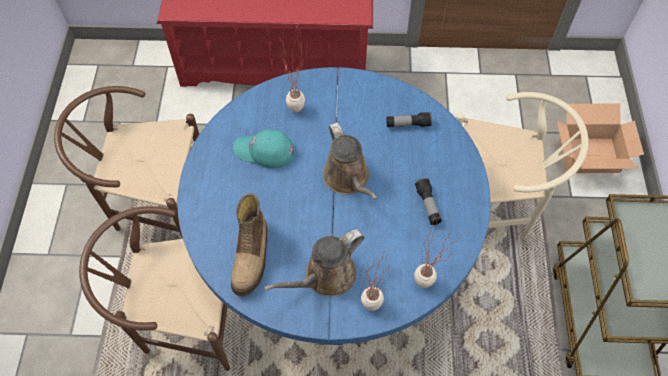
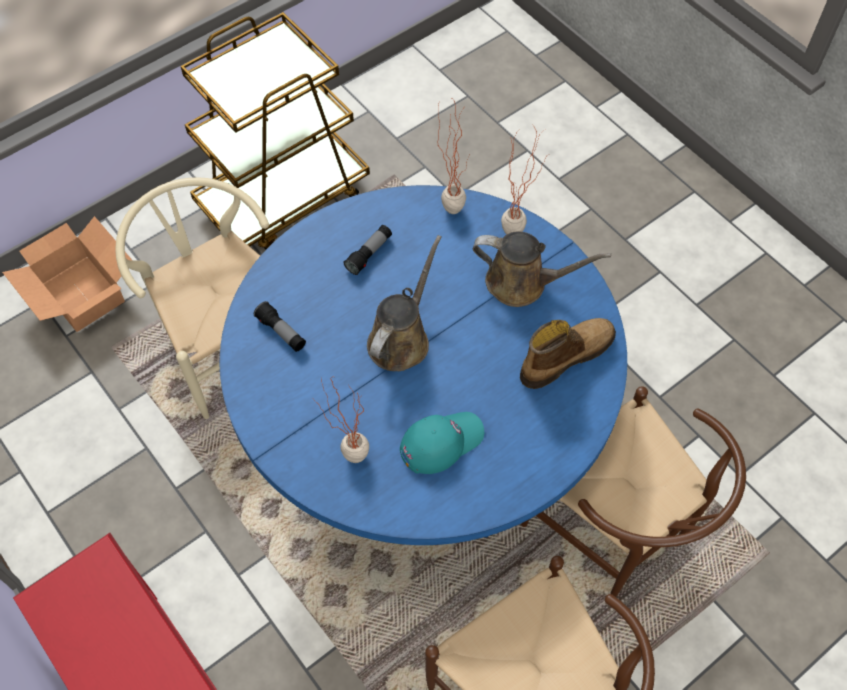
camera: 130 degrees left, 0 degrees up
(264, 151) = (441, 442): turquoise cap -> turquoise cap turned 90 degrees counterclockwise

